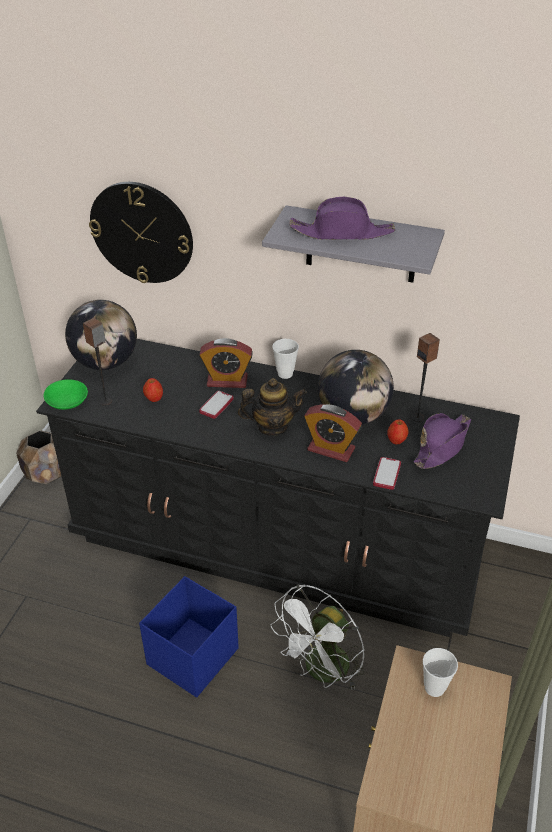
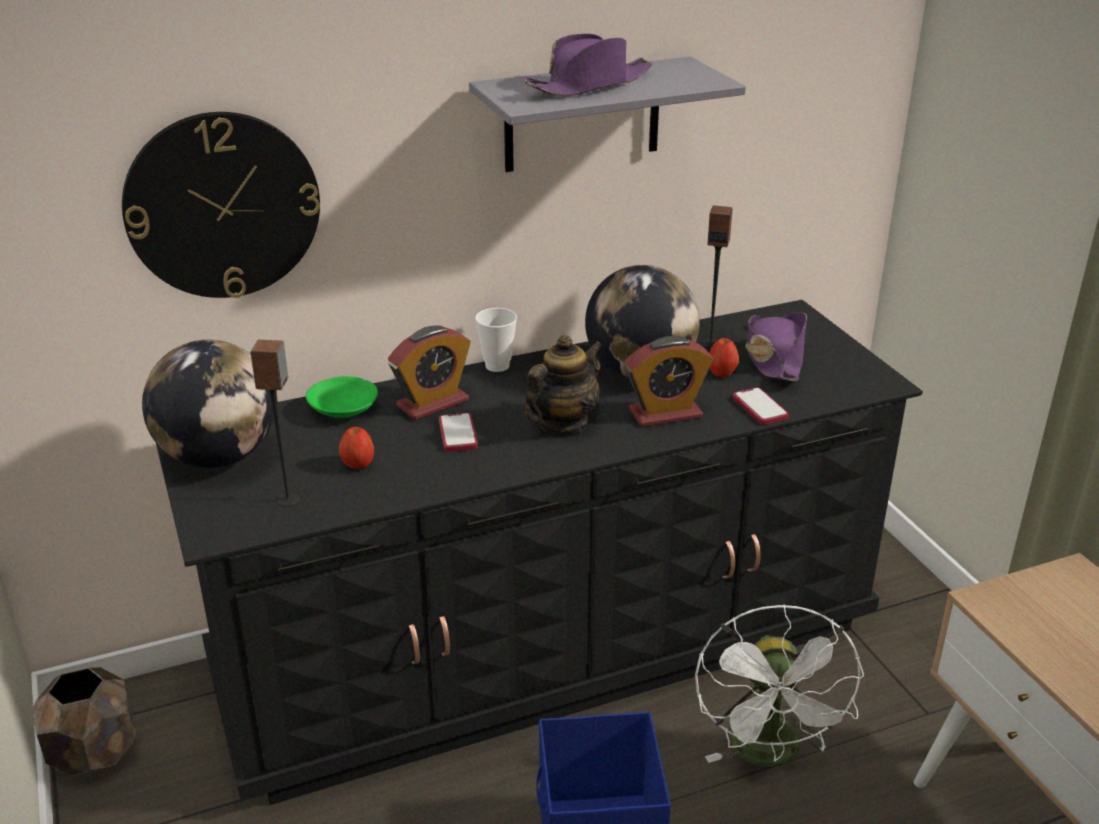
camera: 40 degrees left, 10 degrees down
(68, 401) = (225, 527): green bowl -> green bowl (344, 409)
(434, 688) = (1037, 607): cup -> none

